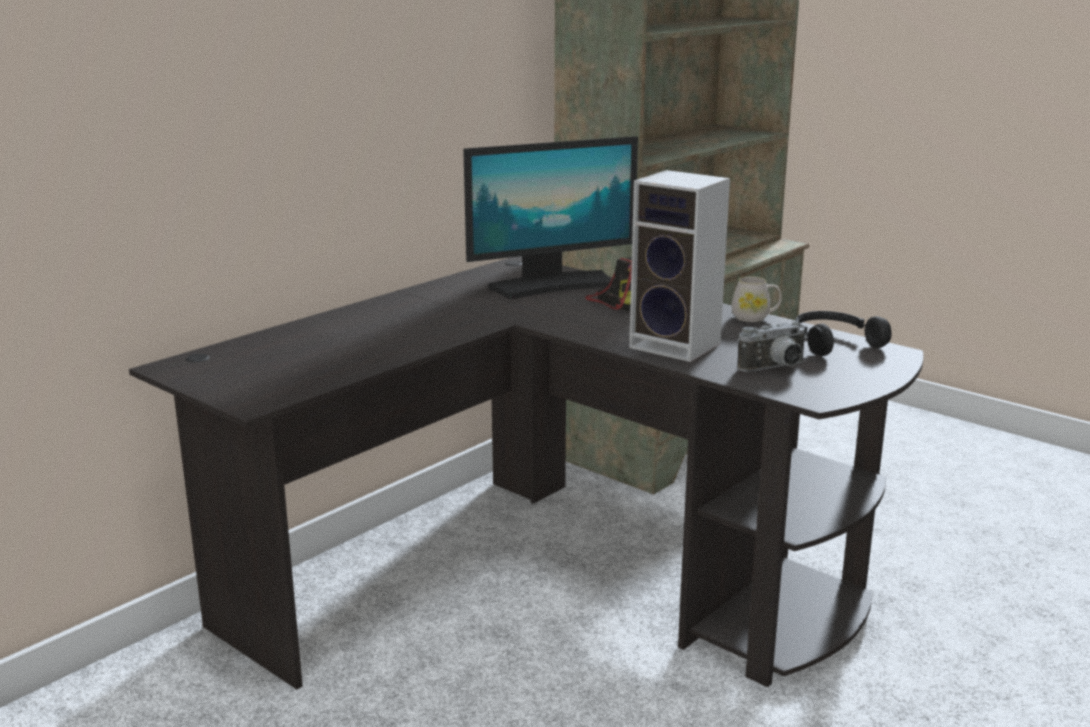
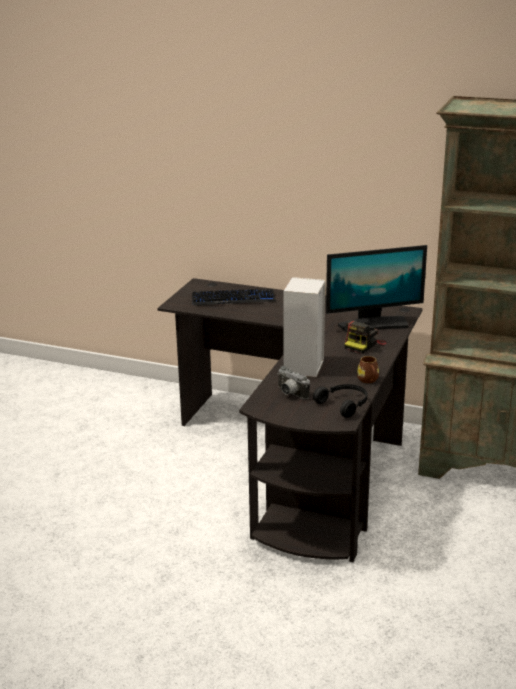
camera: 70 degrees right, 5 degrees up
(305, 351) = (233, 299): none -> keyboard
(551, 285) = (373, 325): monitor -> monitor turned 60 degrees counterclockwise
(755, 317) = (368, 380): white mug -> brown mug

